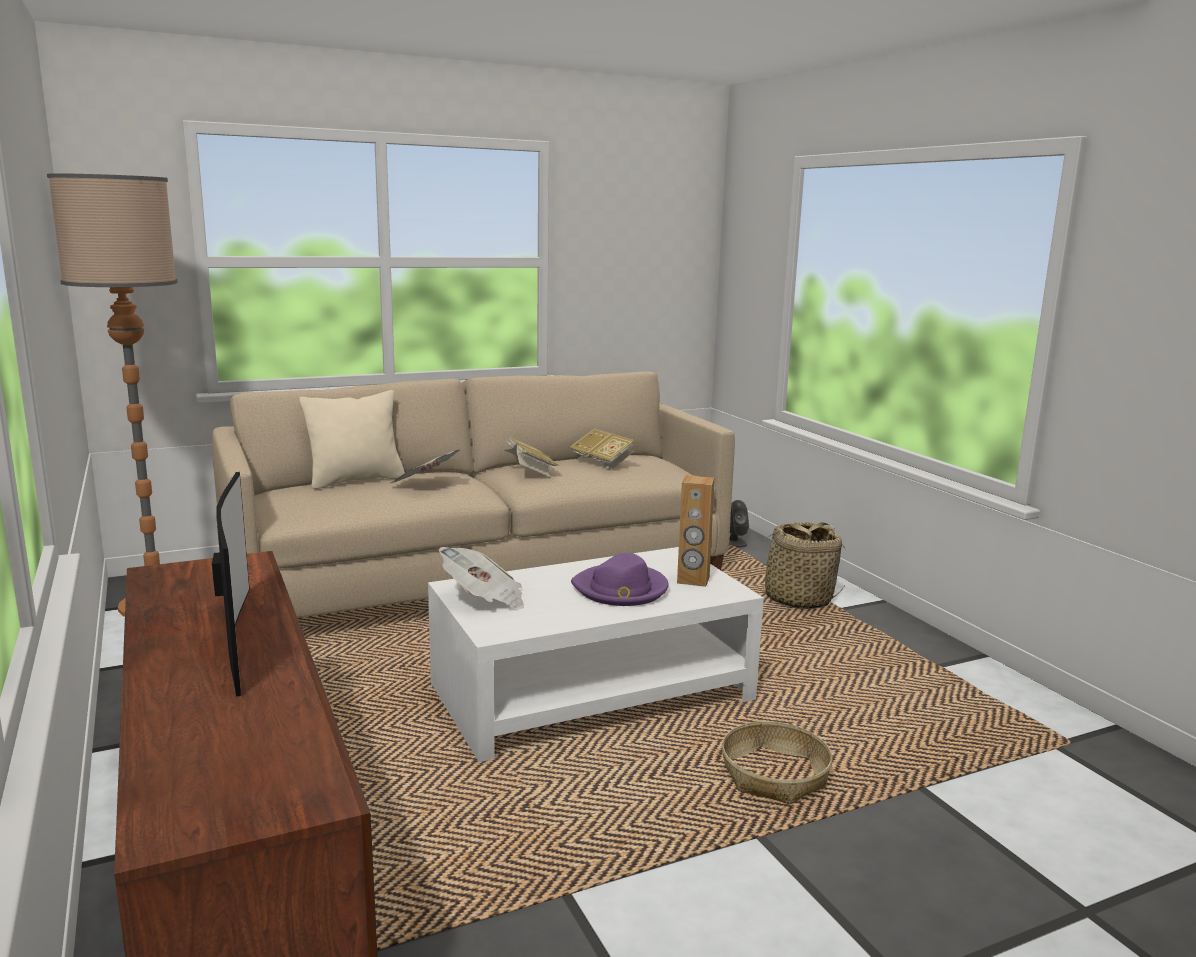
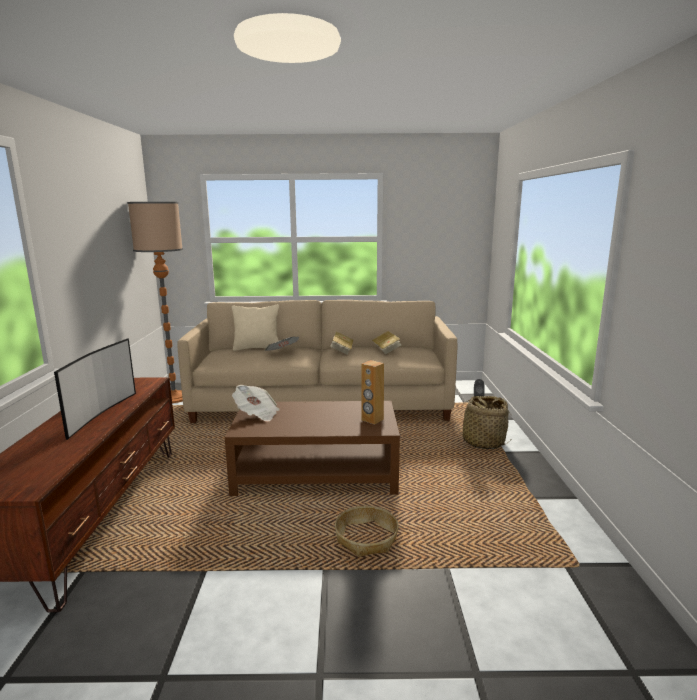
camera: 25 degrees right, 0 degrees up
(591, 692) = (316, 472): white coffee table -> brown coffee table
(621, 589) = (328, 419): purple hat -> none

